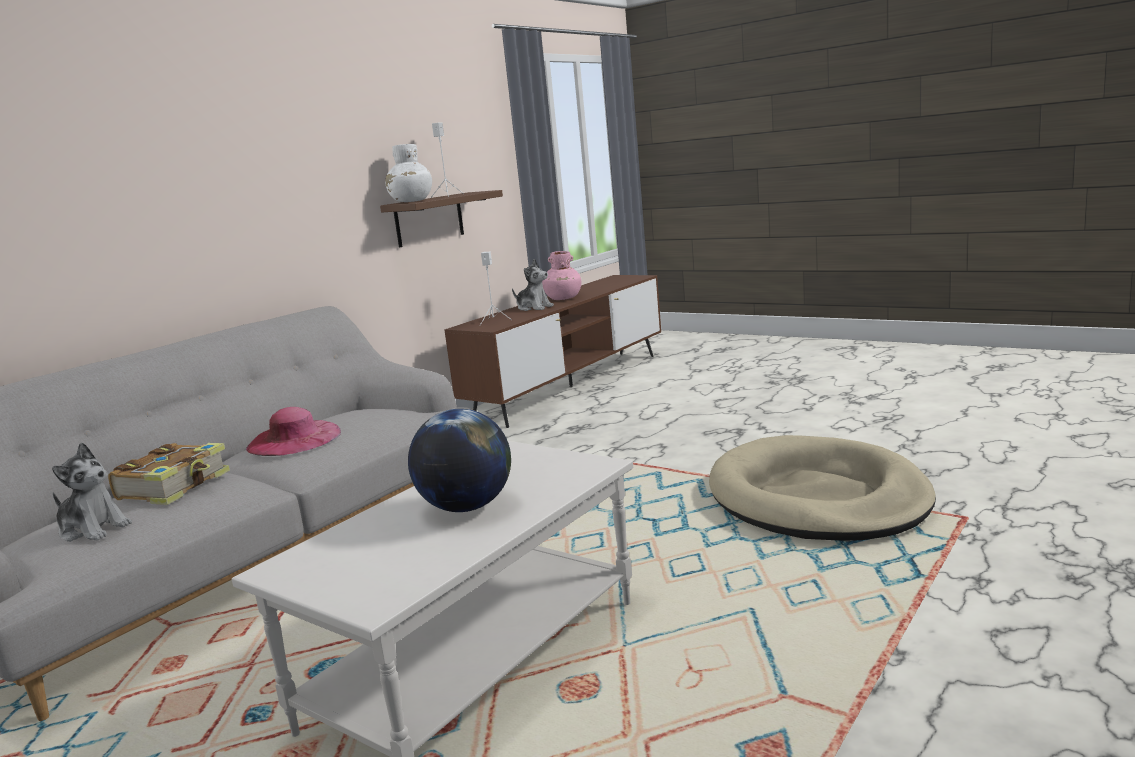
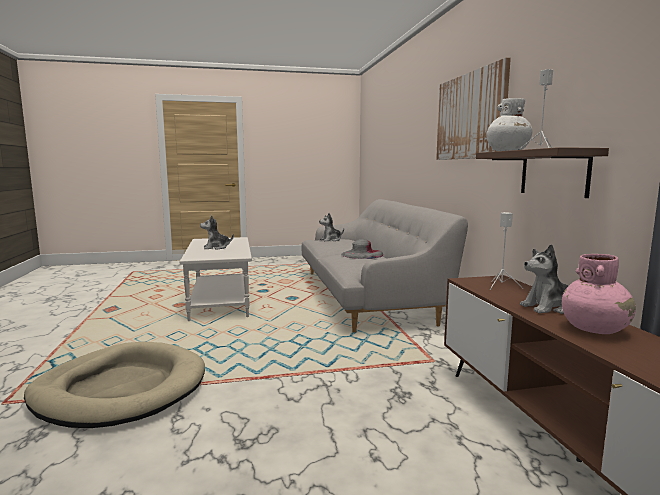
camera: 130 degrees right, 5 degrees down
(175, 486) = (346, 244): book -> none
(277, 159) = (469, 116): none -> picture
(294, 439) = (362, 254): pink hat -> grey hat
(466, 507) = (216, 247): globe -> plush toy

